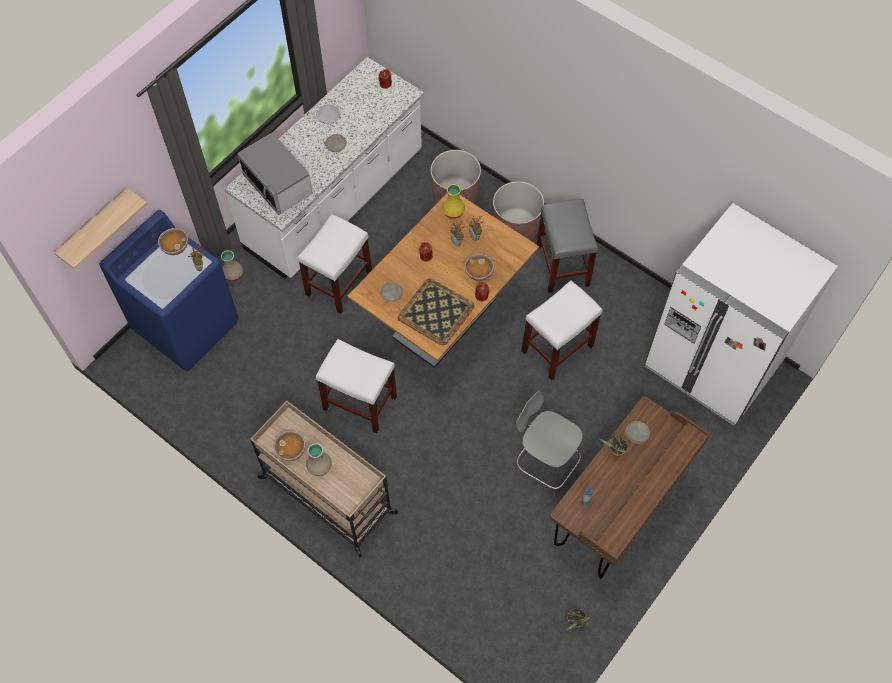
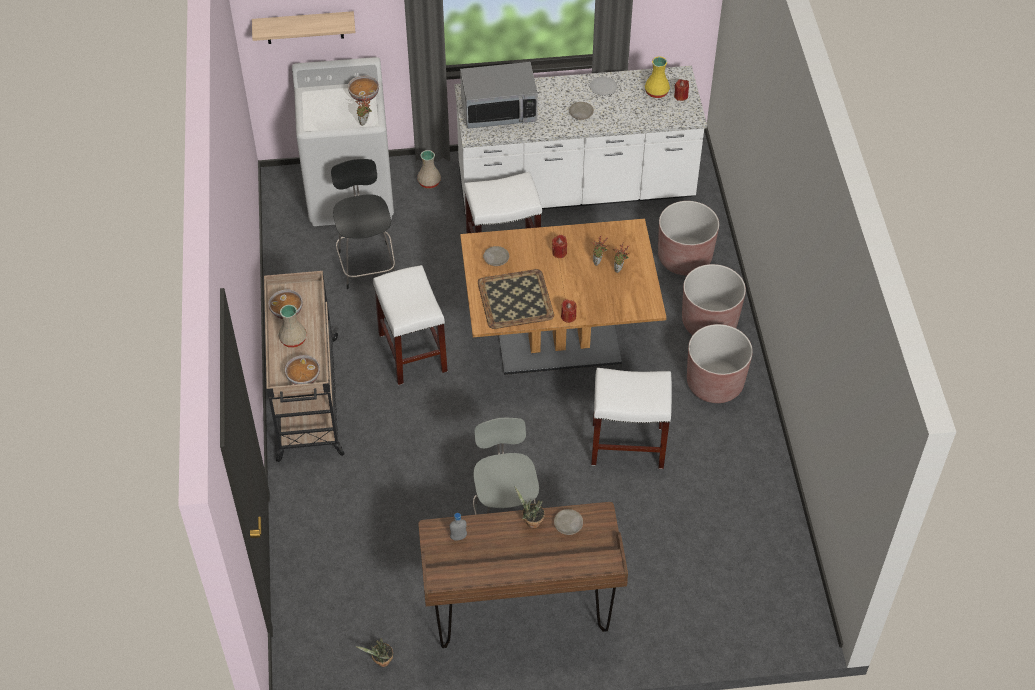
camera: 45 degrees right, 10 degrees down
(187, 325) = (350, 193): blue washing machine -> white washing machine
(258, 367) = (367, 264): none -> black chair
(278, 185) = (499, 110): microwave -> microwave turned 105 degrees counterclockwise
(453, 211) = (624, 237): yellow vase -> yellow vase (656, 92)
(478, 272) = (588, 298): bowl -> bowl (303, 378)
(562, 265) = (714, 383): grey stool -> brown planter
(712, 365) = (757, 575): white fridge -> none

